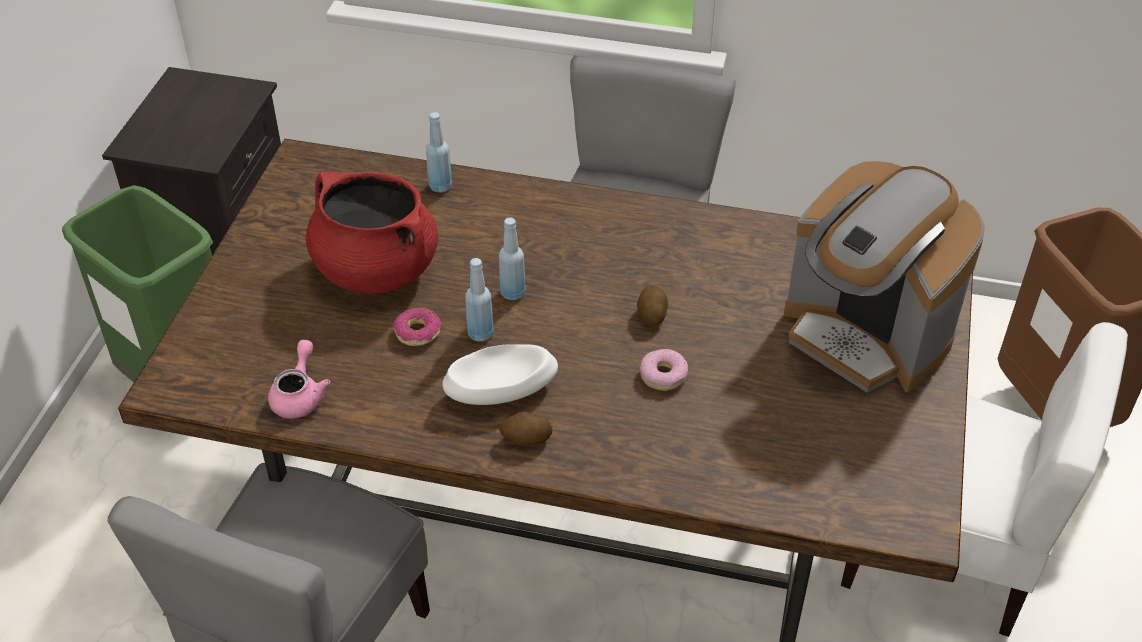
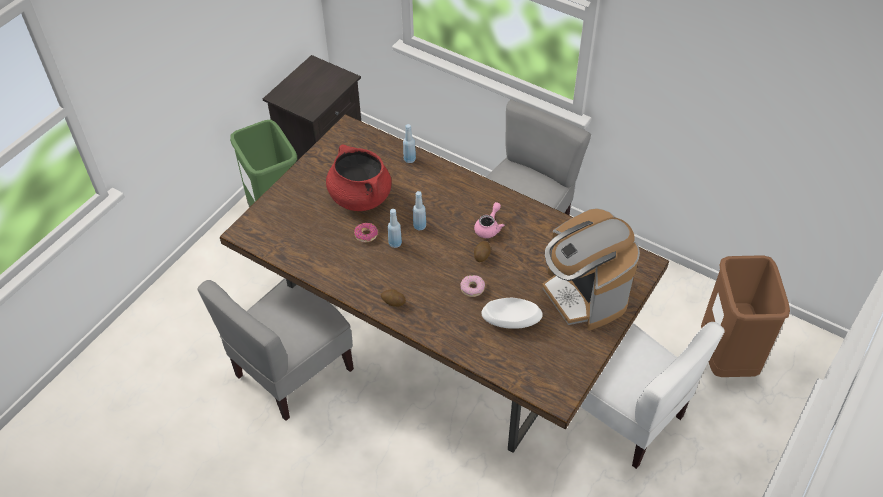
camera: 20 degrees right, 5 degrees up
(300, 395) = (300, 252): pink teapot -> pink teapot (489, 227)
(500, 391) = (392, 275): white bowl -> white bowl (511, 320)

